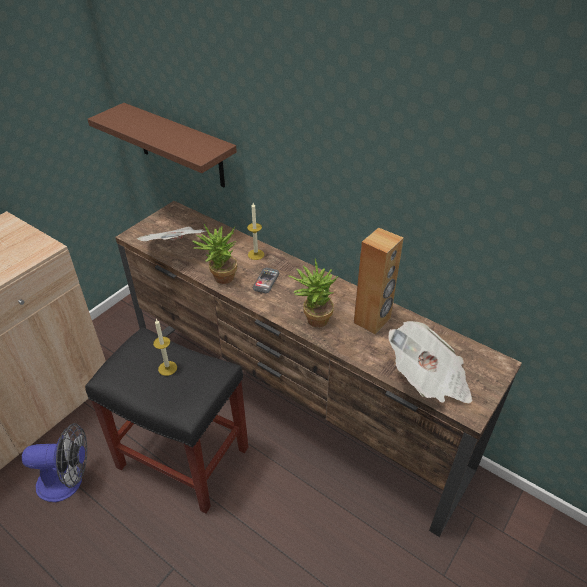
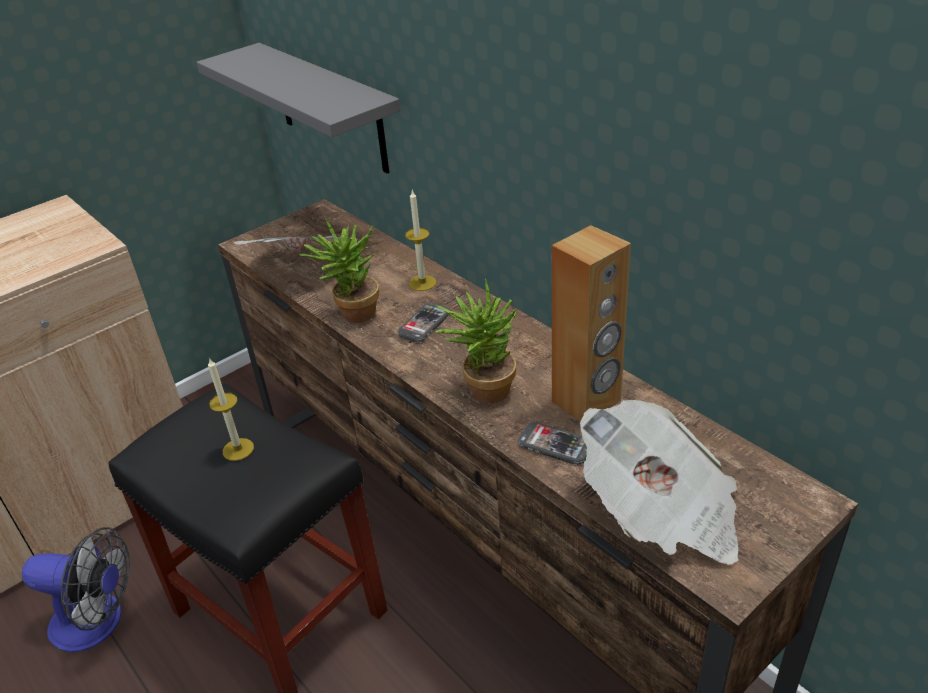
camera: 15 degrees right, 5 degrees down
(180, 146) = (329, 108): brown shelf -> grey shelf
(362, 348) = (555, 445): none -> phone

